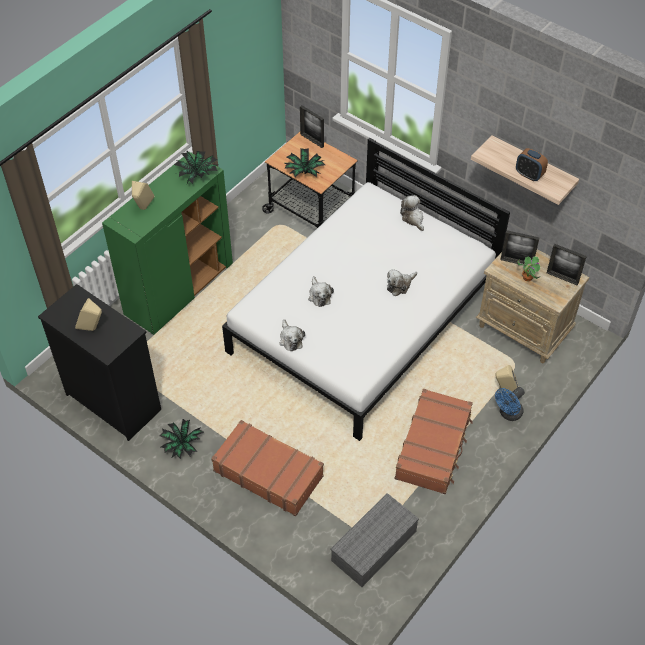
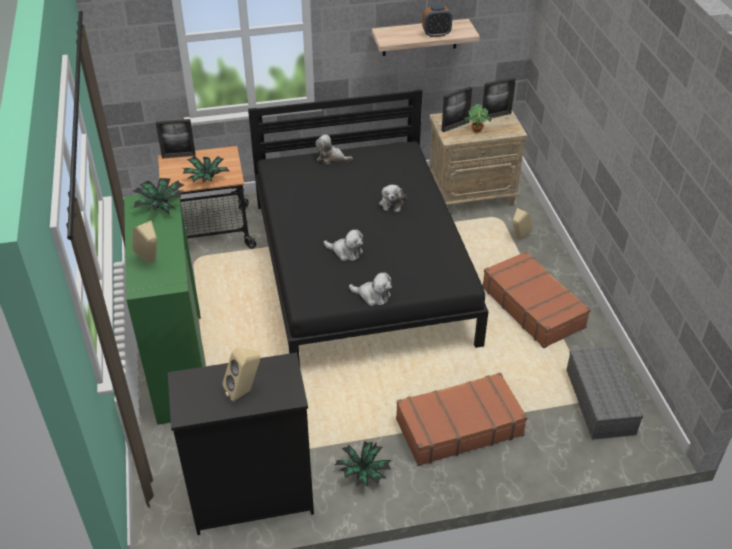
camera: 50 degrees left, 10 degrees down
(363, 320) = (362, 271): white bed -> black bed
(508, 414) = (542, 249): blue fan -> none

